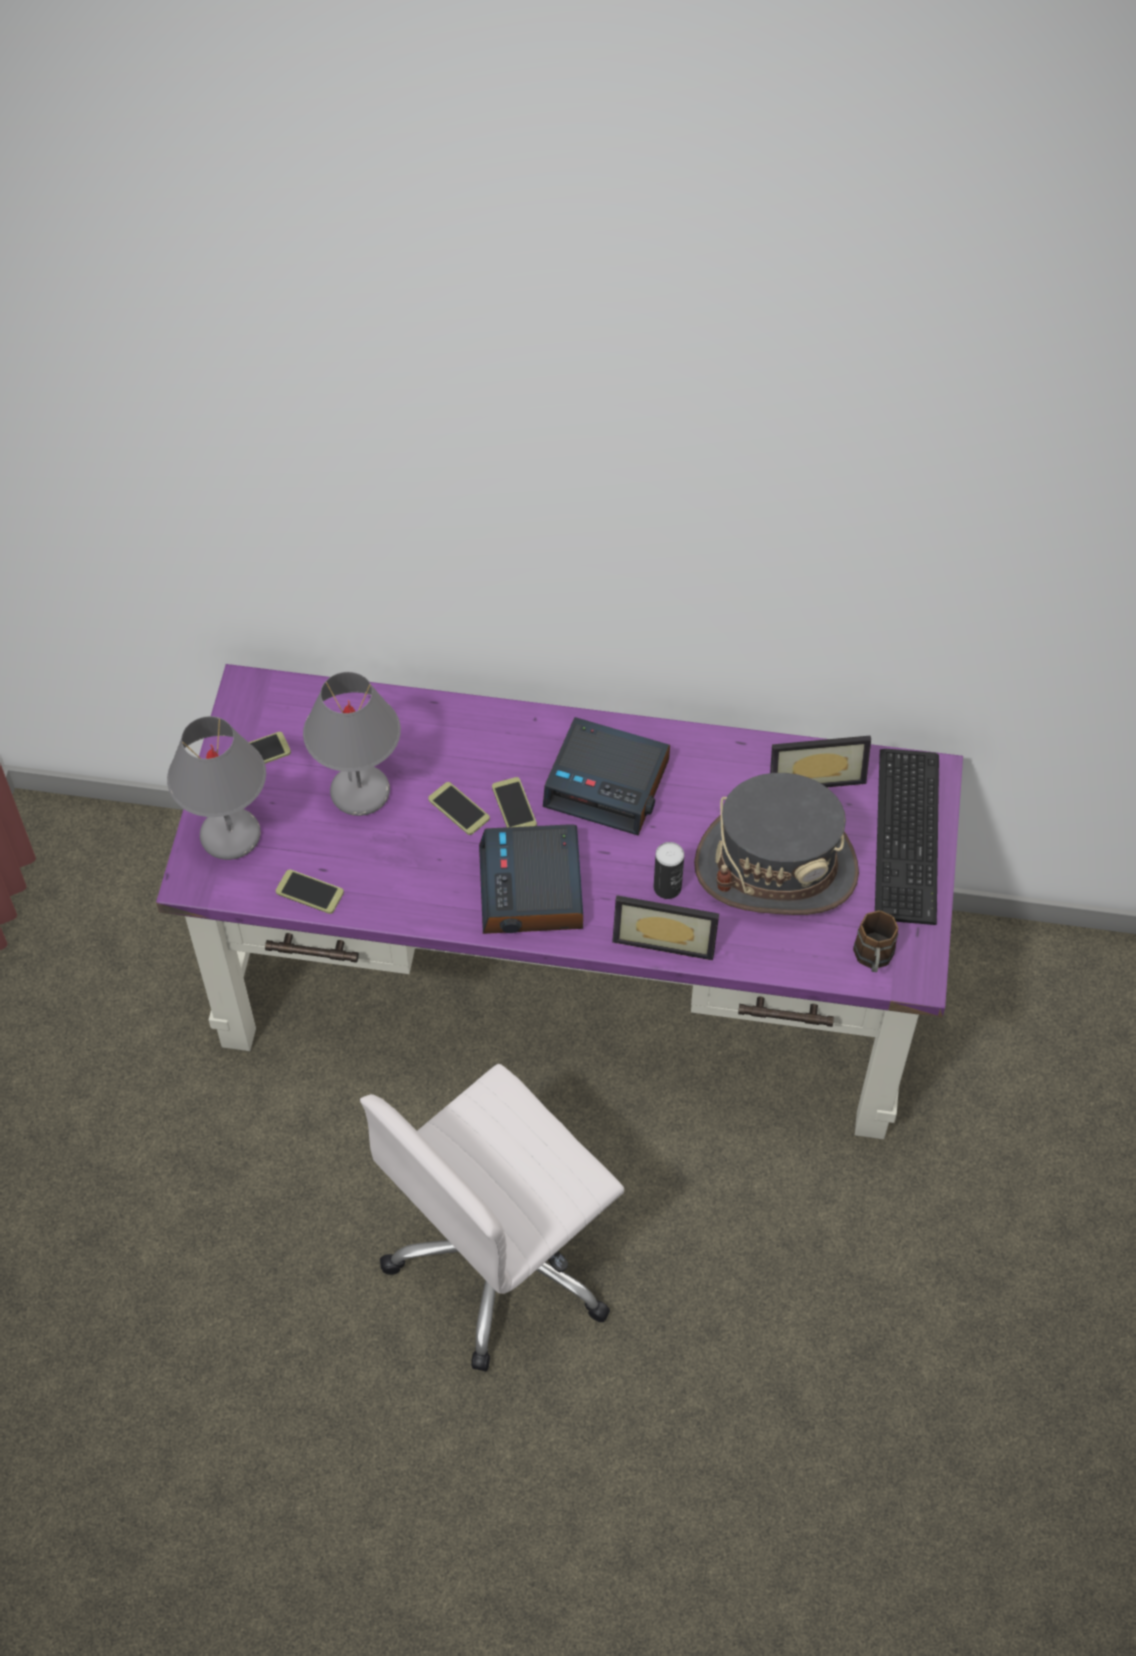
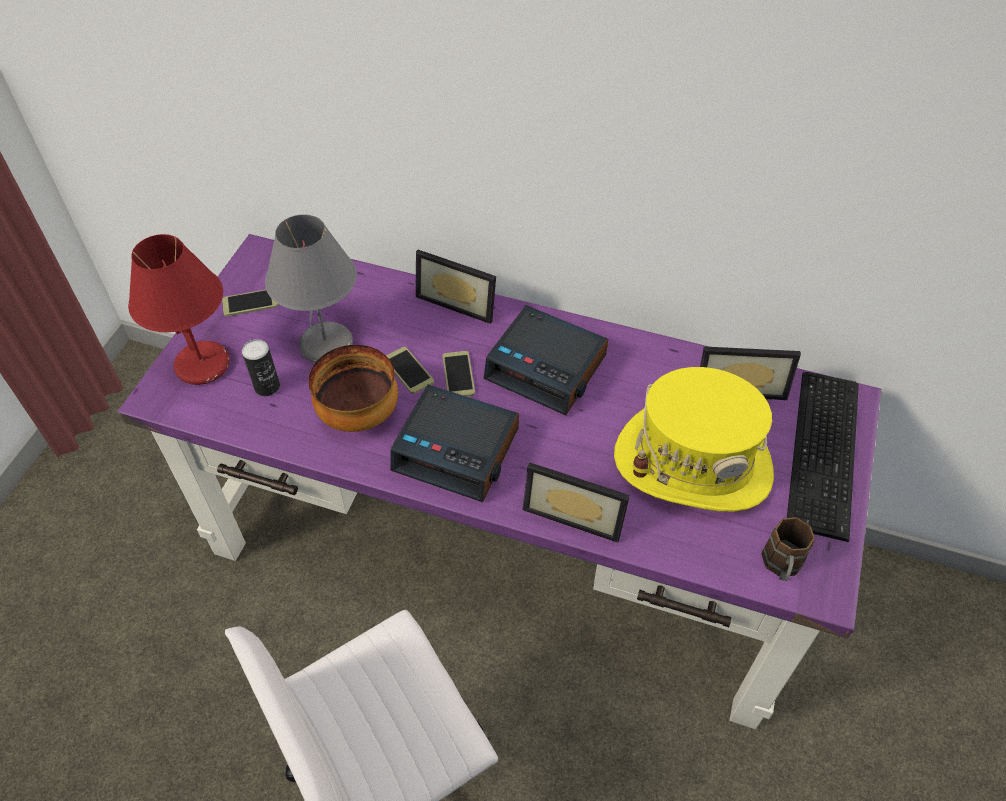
camera: 10 degrees right, 5 degrees down
(232, 836) = (204, 365): grey table lamp -> red table lamp
(310, 892) = (254, 422): phone -> none
(420, 867) = (360, 415): none -> bowl
(494, 716) = (459, 300): none -> picture frame
(532, 889) = (457, 450): alarm clock -> alarm clock turned 75 degrees counterclockwise
(667, 887) = (585, 466): can -> can (267, 386)
(776, 867) = (693, 463): grey hat -> yellow hat

